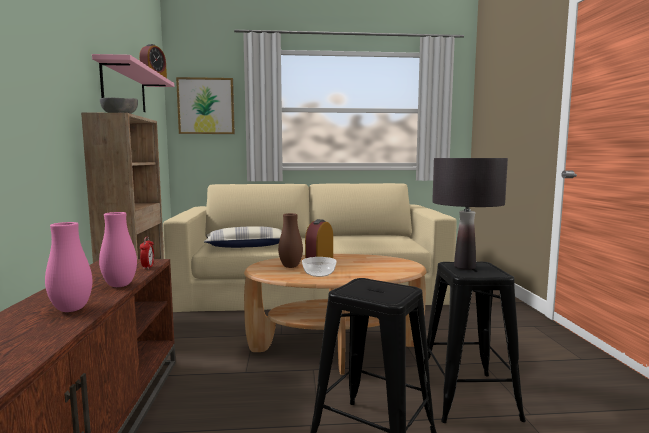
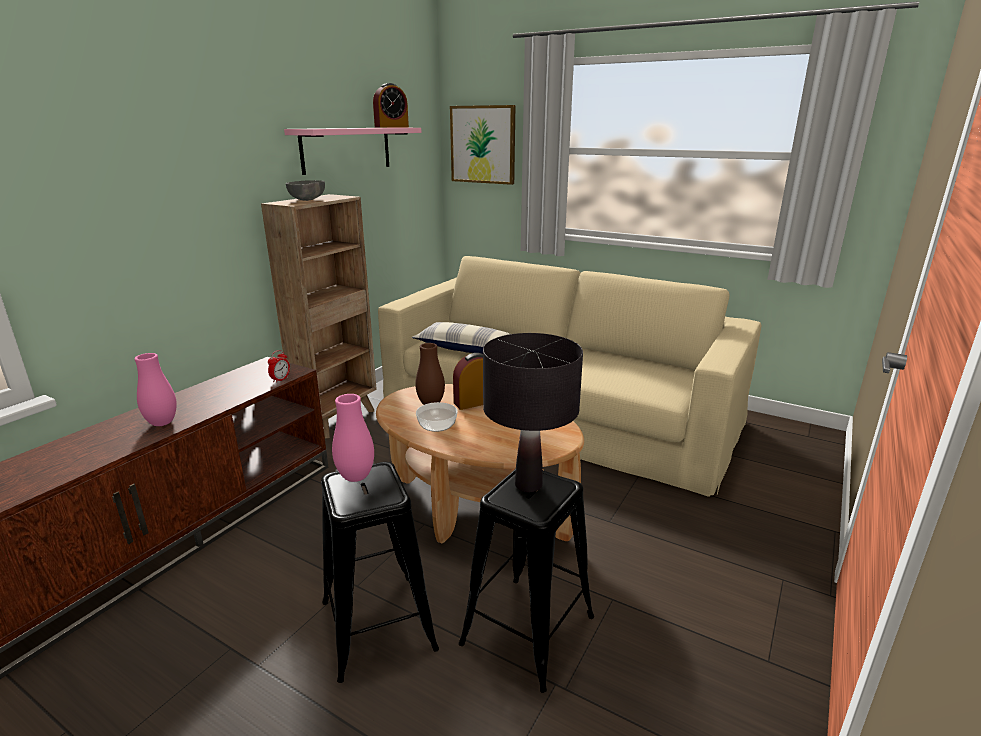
camera: 35 degrees right, 15 degrees up
(120, 285) = (227, 401): pink vase -> pink vase (356, 477)

